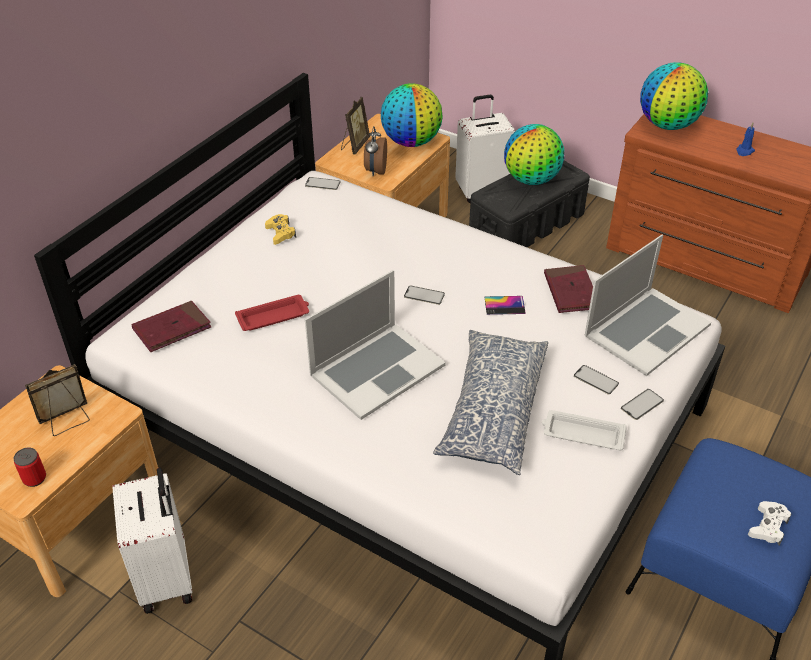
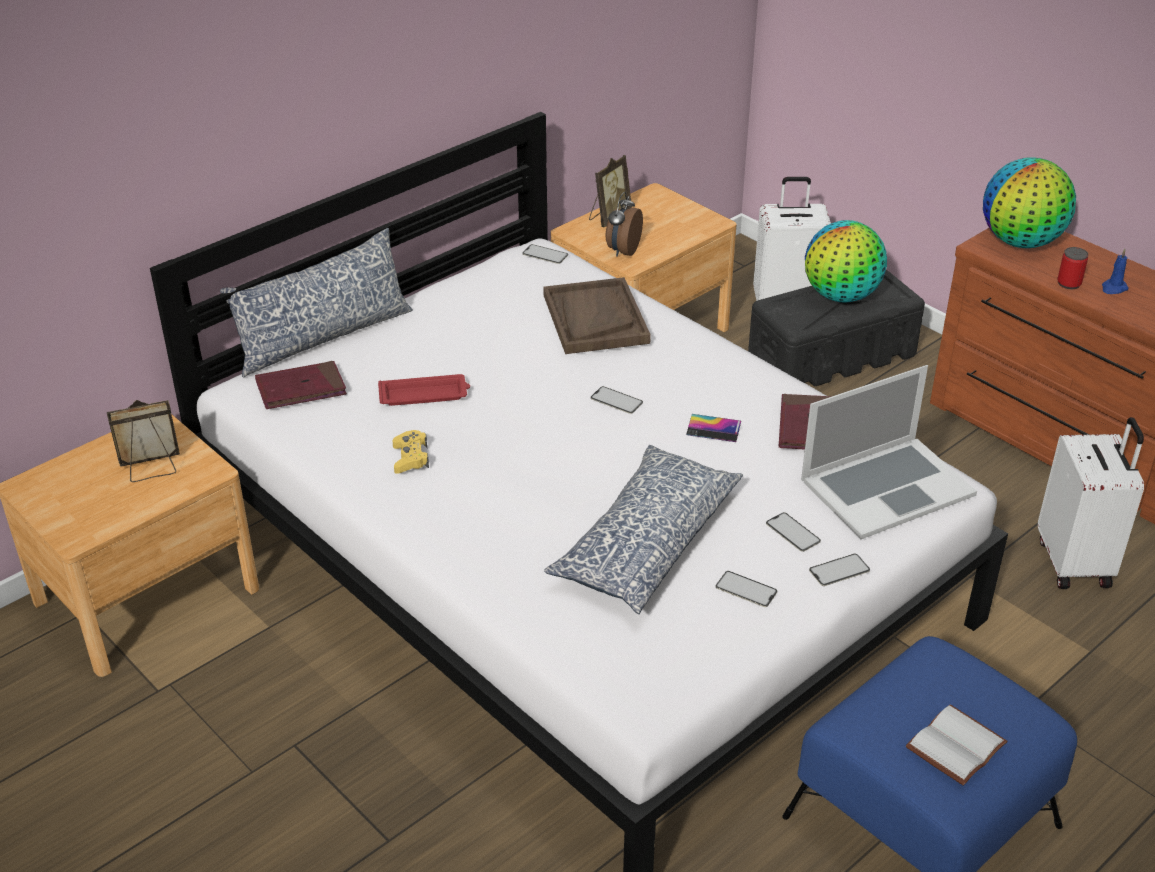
camera: 15 degrees right, 5 degrees down
(34, 478) = (95, 521): can -> can (1069, 283)
(167, 578) = (229, 682): white suitcase -> white suitcase (1076, 562)
(173, 280) = (323, 337): none -> pillow
(280, 233) = (470, 303): yellow game controller -> yellow game controller (410, 458)
(377, 369) = (522, 473): laptop -> none
(382, 231) = (595, 319): none -> brown tray
(411, 142) = (683, 222): globe -> none
(582, 434) = (746, 589): white tray -> phone
(768, 527) = (957, 748): white game controller -> white book

